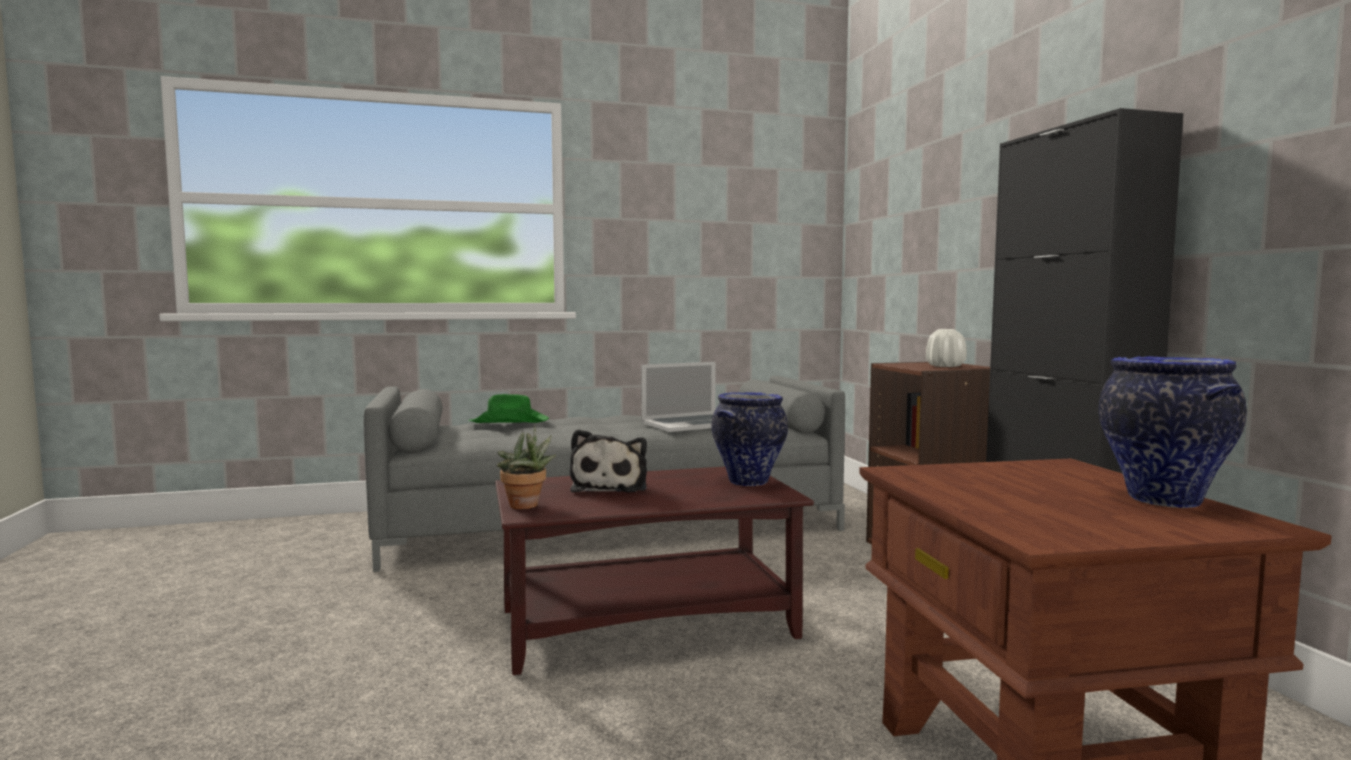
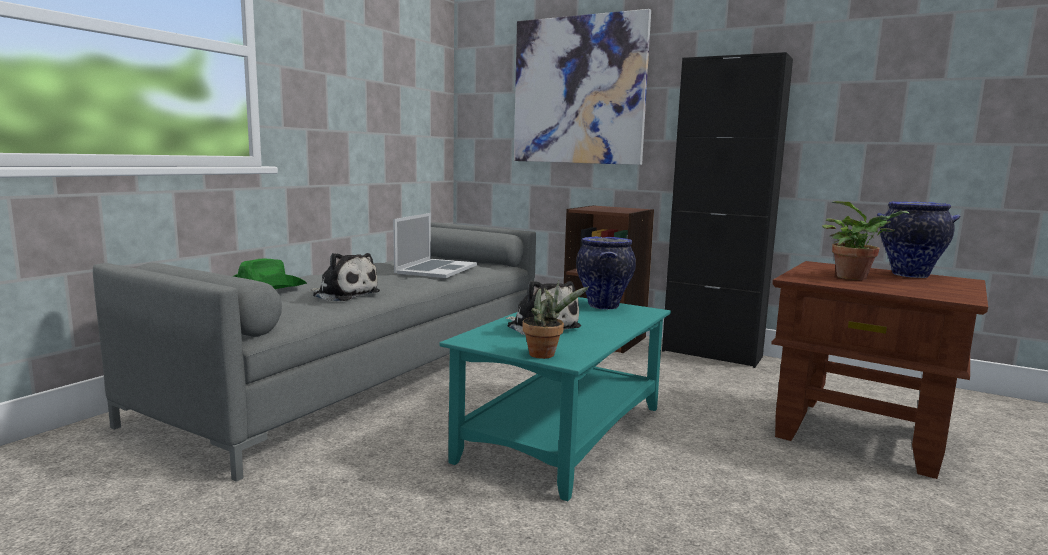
camera: 45 degrees left, 5 degrees up
(546, 434) = (344, 294): none -> plush toy
(649, 623) = (563, 432): brown coffee table -> turquoise coffee table
(941, 206) = (578, 91): none -> picture
(945, 366) = (618, 209): white vase -> none
(1016, 485) = (855, 277): none -> potted plant

